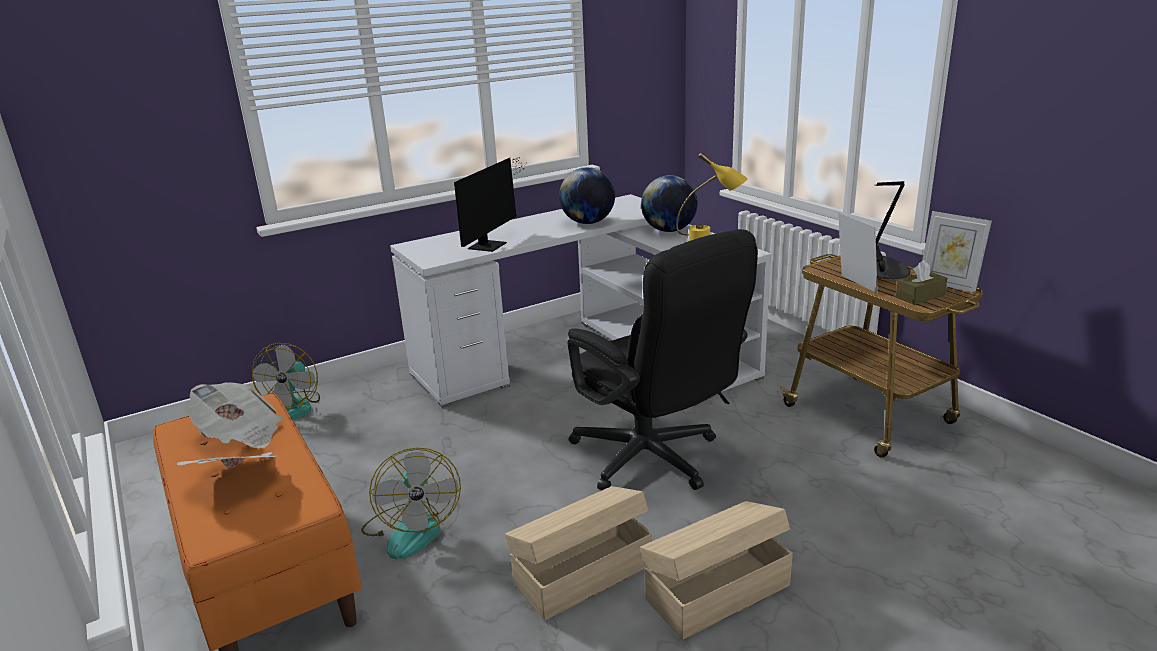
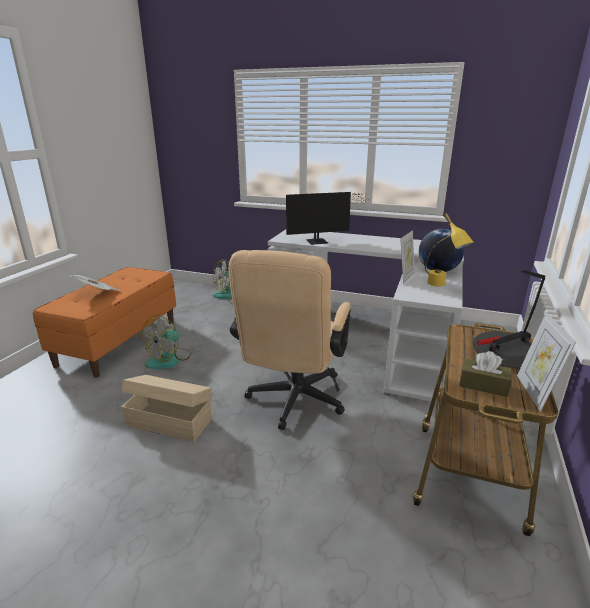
camera: 50 degrees right, 0 degrees up
(240, 434) = (131, 280): newspaper -> none
(588, 222) = (392, 248): globe -> none
(654, 461) = (293, 402): black office chair -> beige office chair
(715, 592) = (186, 477): beige storage box -> none
(854, 285) = (456, 351): picture frame -> picture frame (405, 278)

